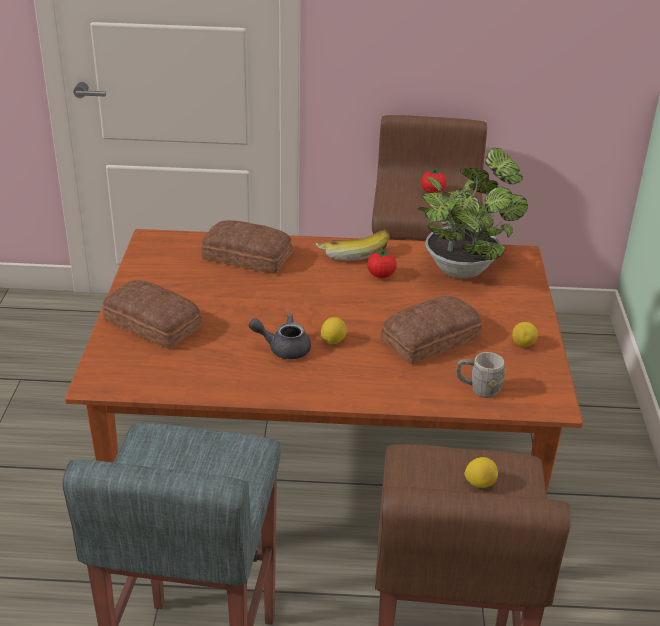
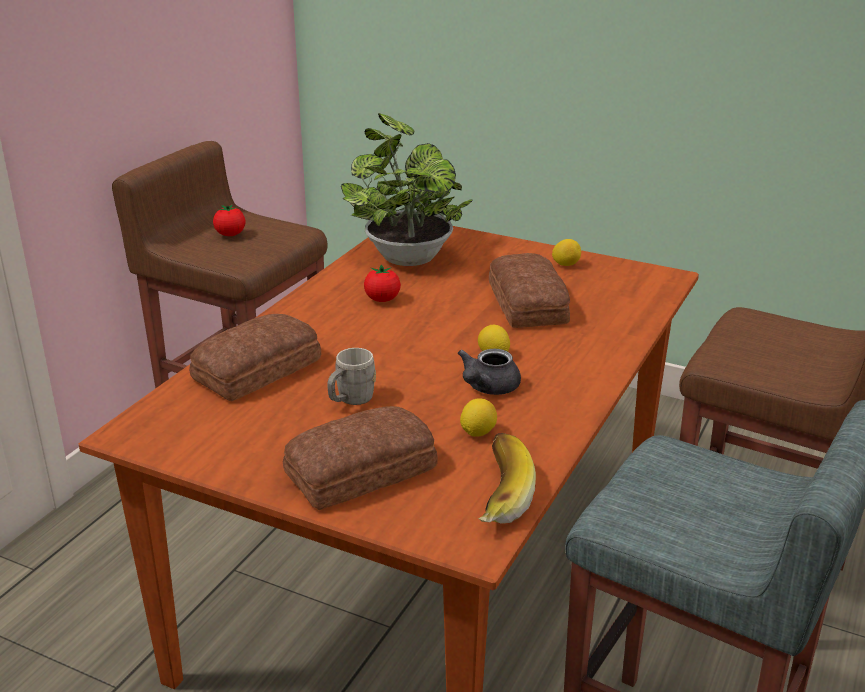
camera: 65 degrees left, 5 degrees down
(354, 252) = (316, 302): banana -> banana (495, 495)
(478, 389) = (627, 302): grey mug -> grey mug (350, 400)
(480, 483) = (768, 340): lemon -> lemon (478, 432)

